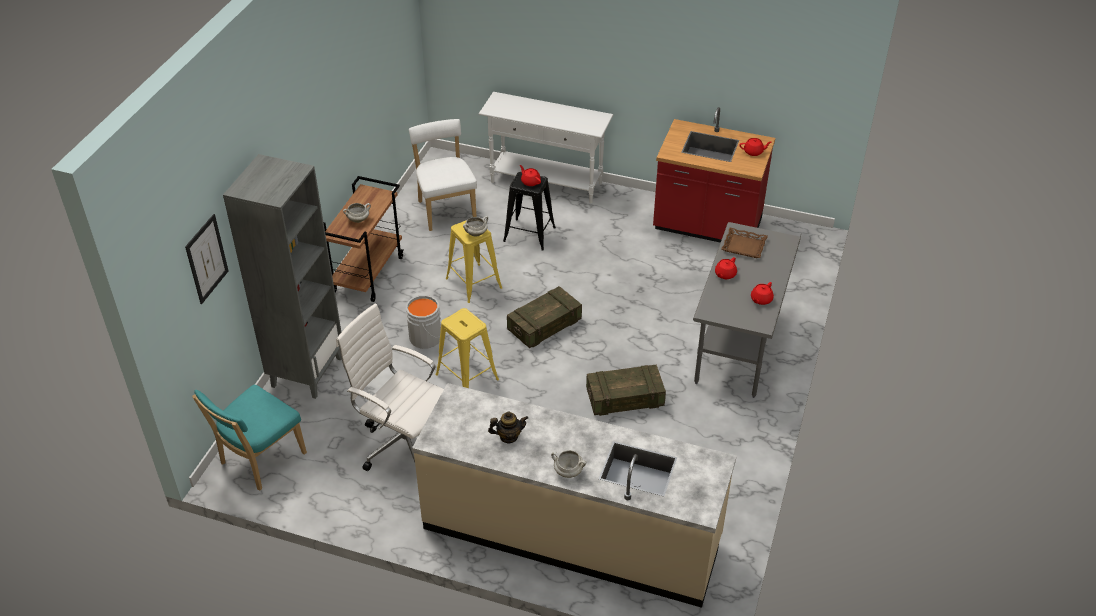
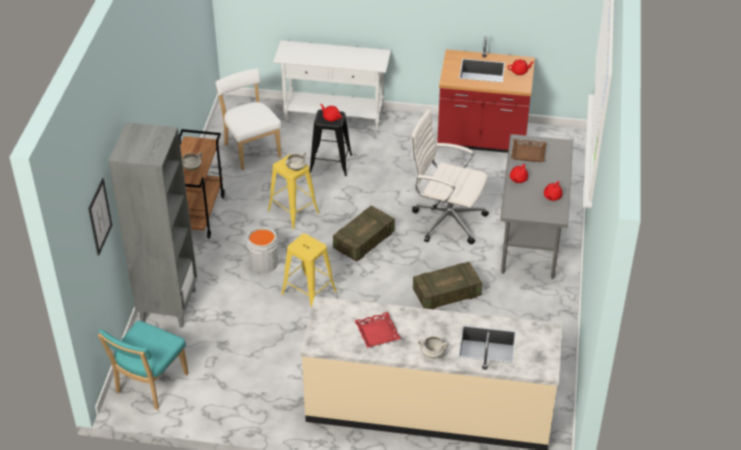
camera: 10 degrees left, 0 degrees up
(404, 442) = (270, 354): white office chair -> white office chair (446, 220)
(508, 436) = (377, 333): teapot -> red tray

